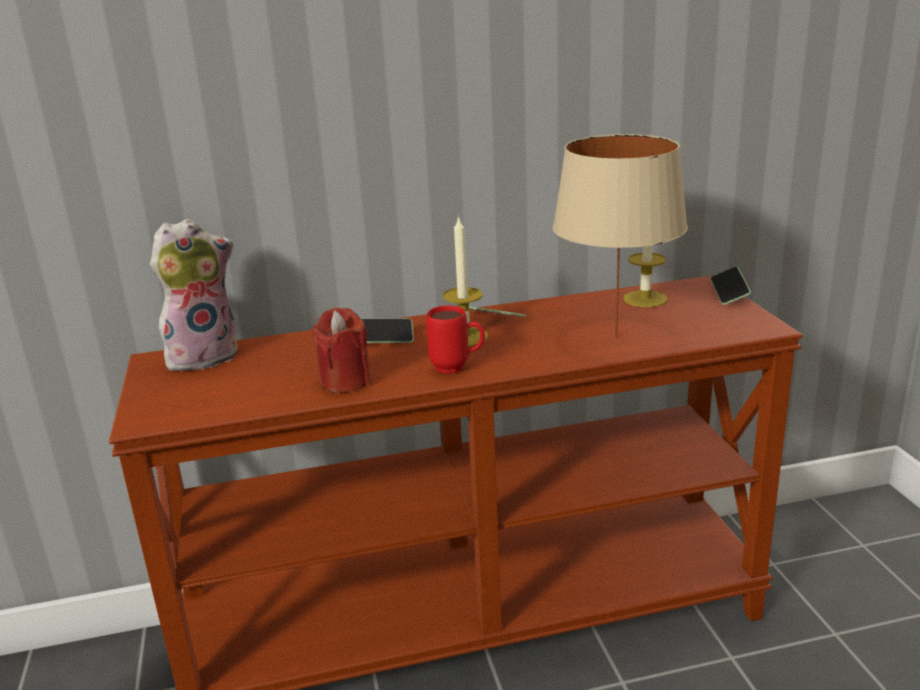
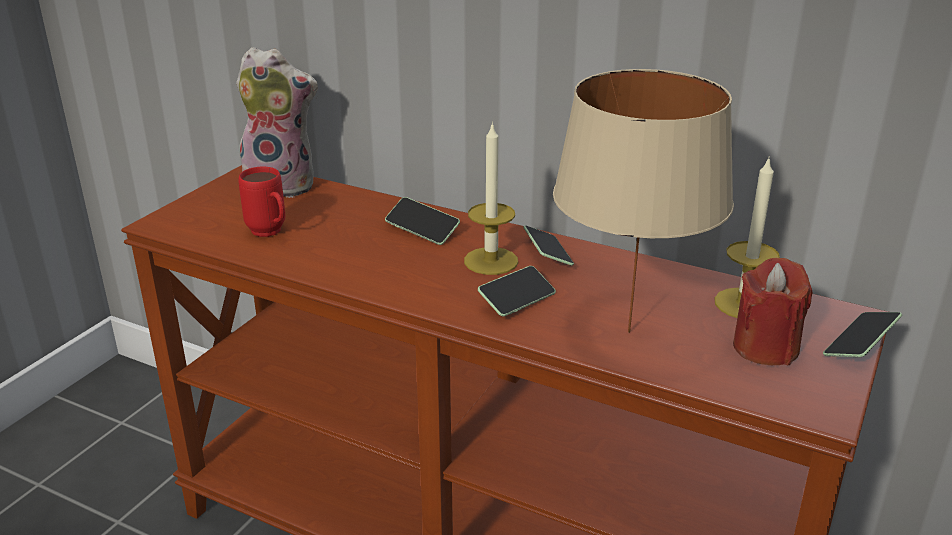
camera: 40 degrees right, 5 degrees up
(345, 381) = (328, 257): red candle -> red candle (765, 347)
(457, 368) = (428, 290): red mug -> red mug (270, 234)
(524, 349) = (517, 301): none -> phone

